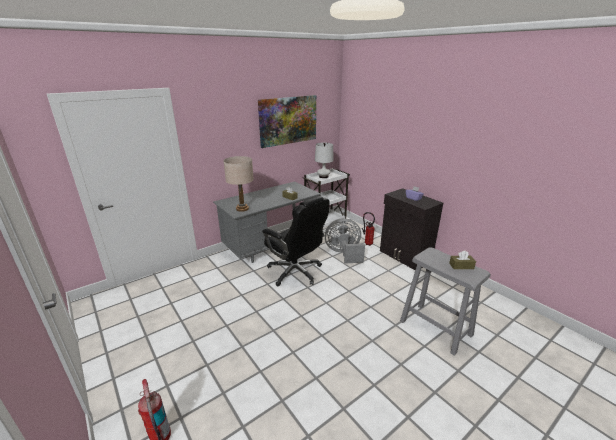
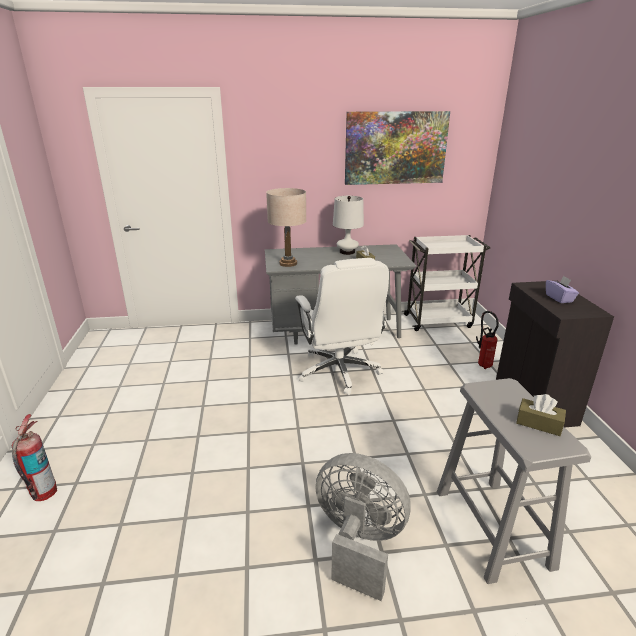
camera: 30 degrees right, 0 degrees up
(295, 272) = (339, 372): black office chair -> white office chair
(323, 176) = (445, 244): white table lamp -> white table lamp (347, 252)
(344, 254) = (431, 368): grey fan -> grey fan (358, 542)

